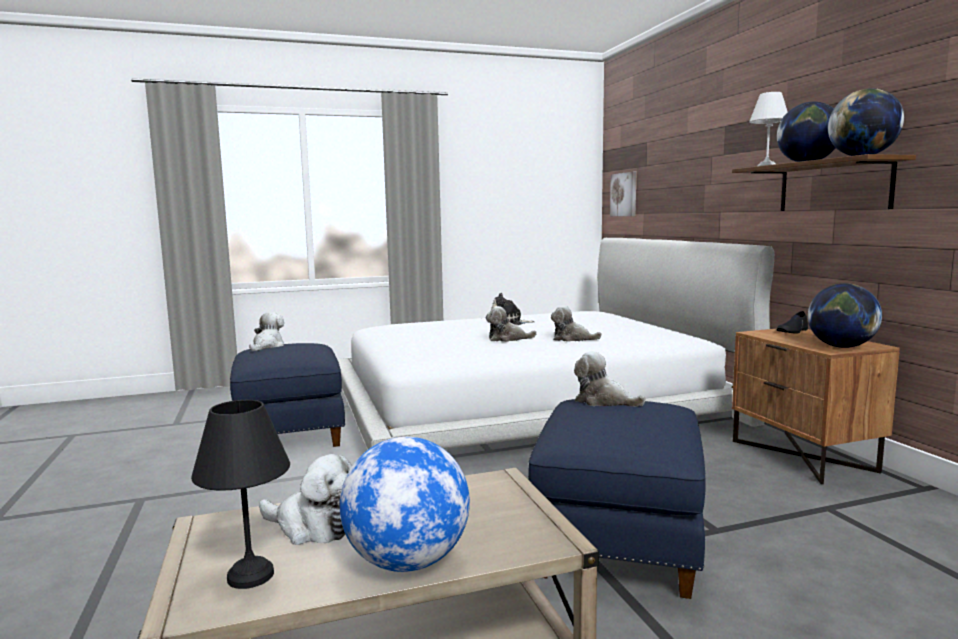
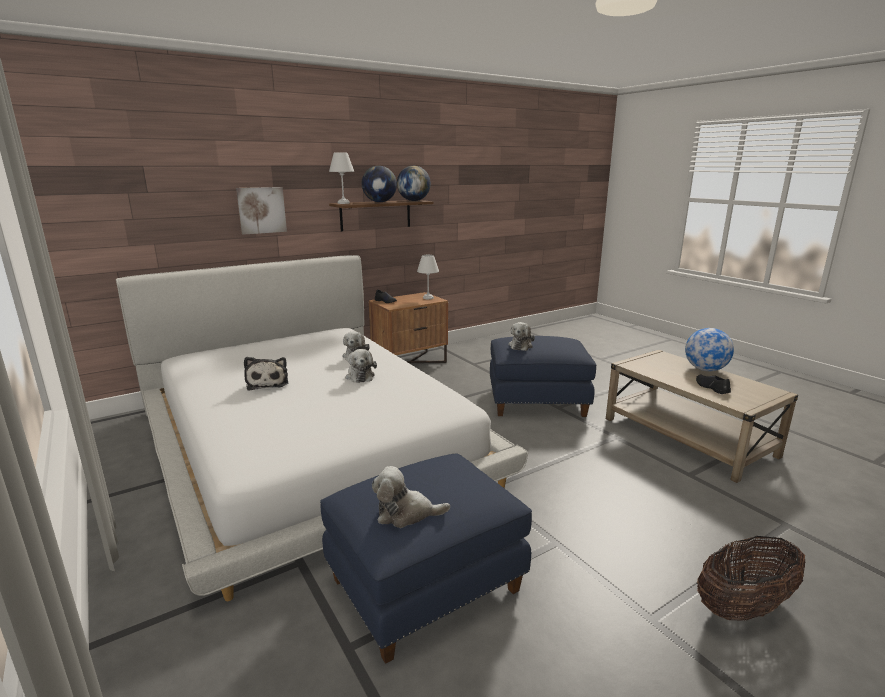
camera: 105 degrees left, 10 degrees up
(72, 547) = (743, 606): none -> basket
(251, 574) = (750, 389): black table lamp -> none
(312, 526) = (711, 387): plush toy -> black shoe
(624, 194) = (107, 225): picture -> picture (261, 210)
(841, 347) = (428, 298): globe -> white table lamp

